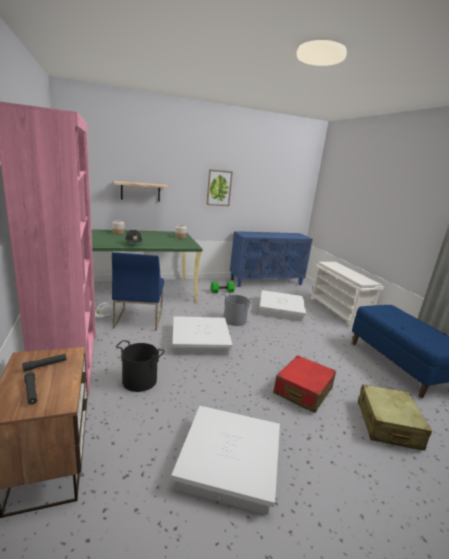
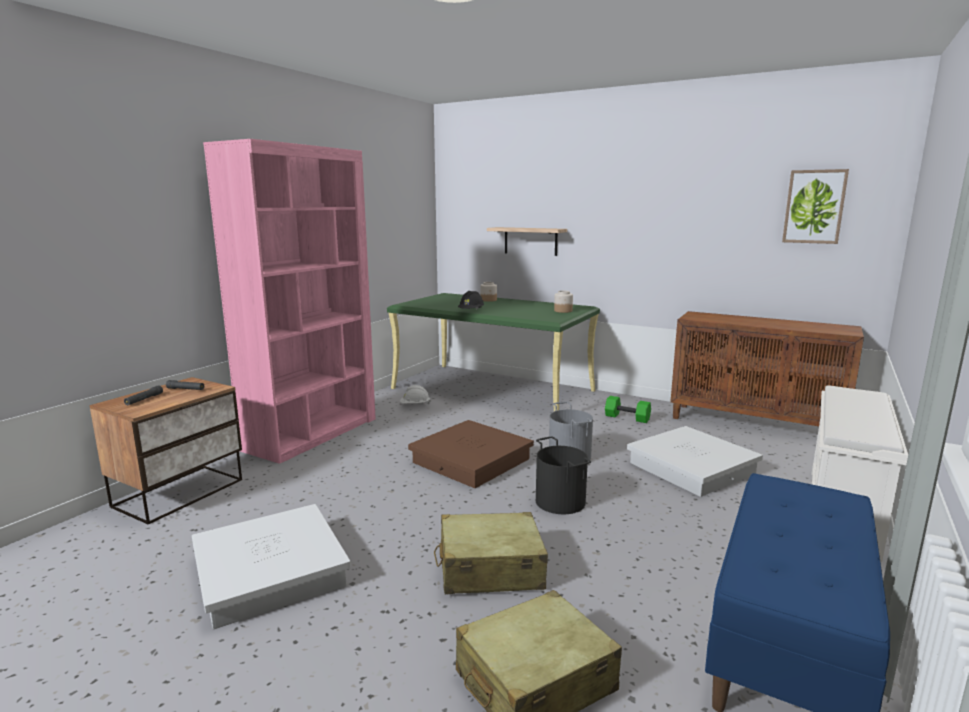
camera: 50 degrees right, 5 degrees down
(138, 318) = (445, 417): blue chair -> none
(139, 381) = (335, 471): black bucket -> black bucket (559, 501)
(199, 340) = (471, 460): white storage box -> brown storage box
(219, 188) = (657, 230): picture -> picture (814, 206)
(266, 282) = (755, 424): blue cabinet -> brown cabinet
(303, 391) = (490, 569): red suitcase -> beige suitcase

